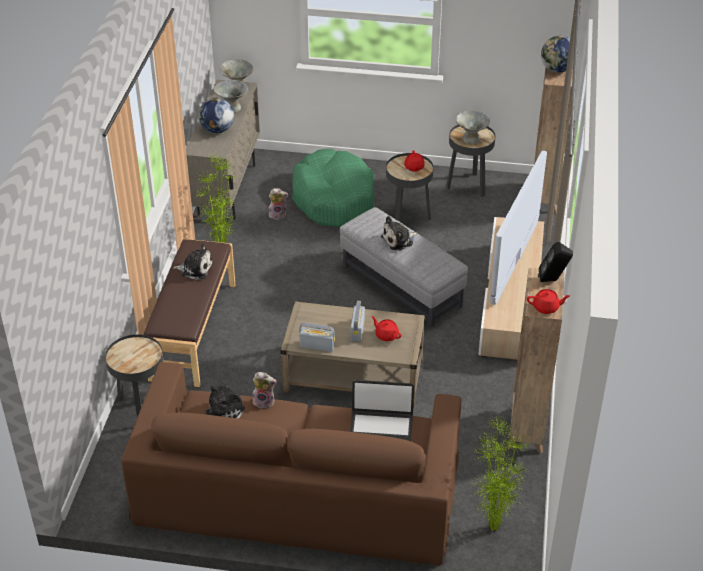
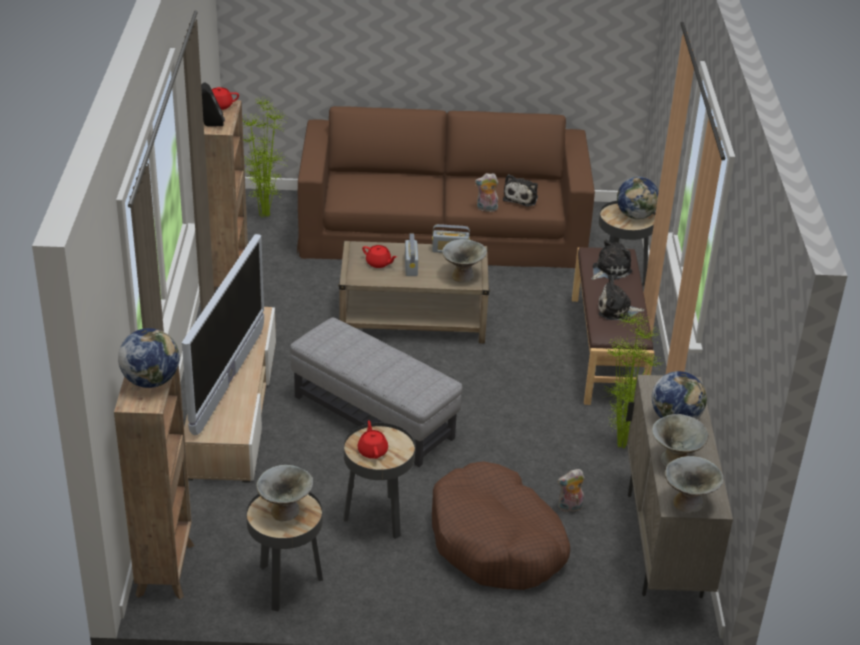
camera: 170 degrees right, 5 degrees down
(124, 357) = (636, 216): none -> globe
(313, 316) = (462, 276): none -> grey bowl
(333, 199) = (496, 542): green dog bed -> brown dog bed
(381, 430) = (371, 192): laptop -> none
(399, 240) = (380, 361): plush toy -> plush toy (609, 270)

